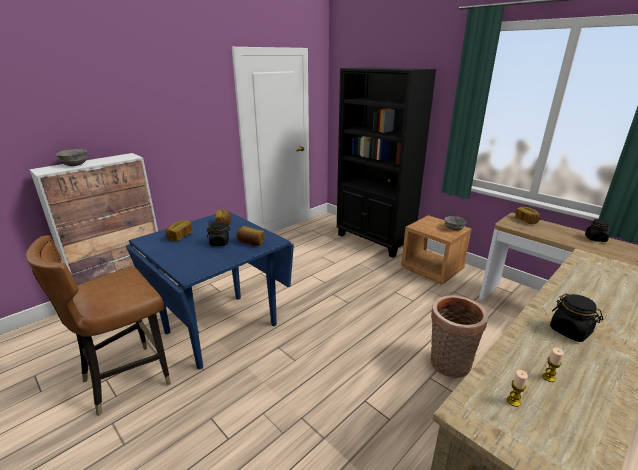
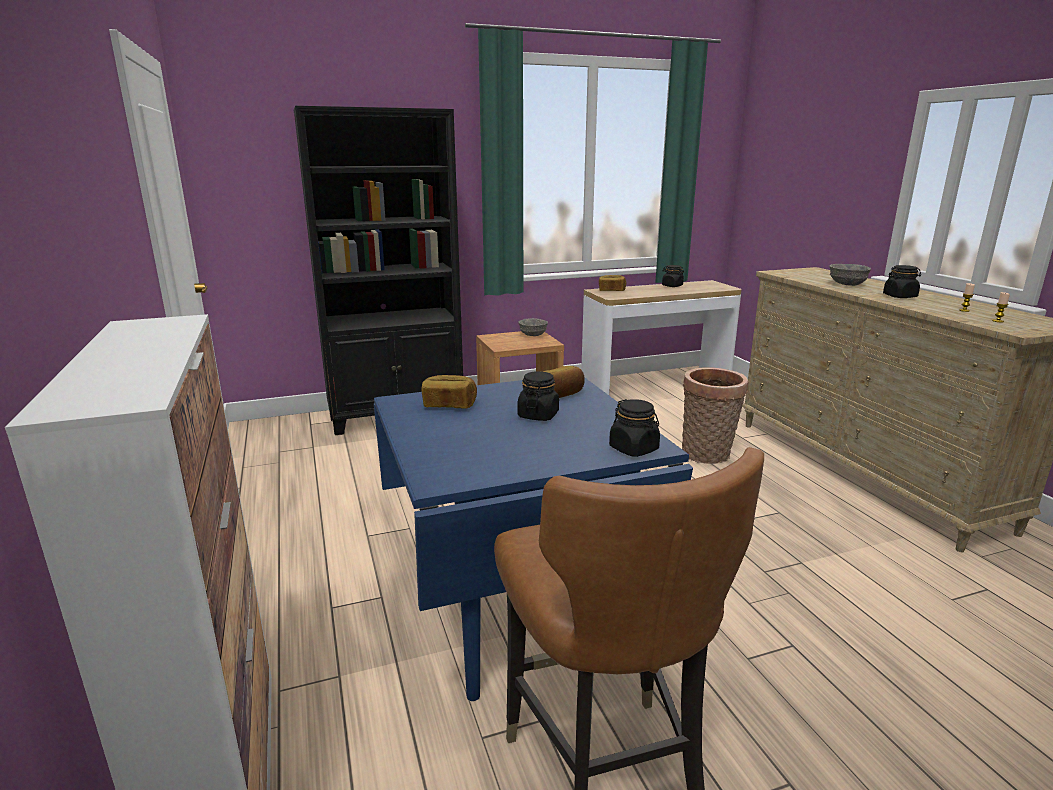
camera: 65 degrees left, 5 degrees down
(75, 164) = (116, 368): grey bowl -> grey bowl (846, 284)
(179, 236) = (466, 445): bread -> none
(184, 271) = (634, 449): none -> black jar

